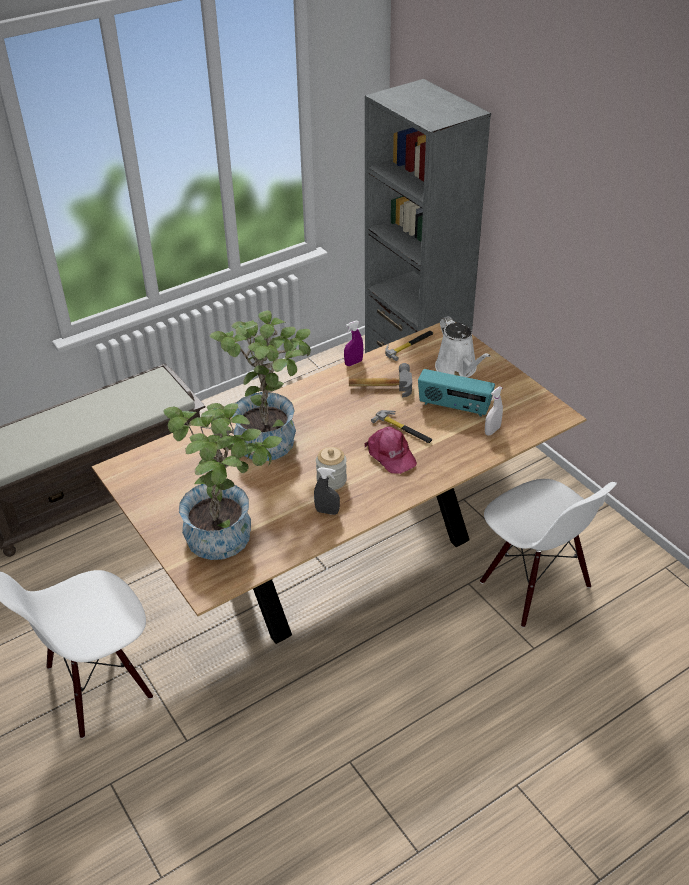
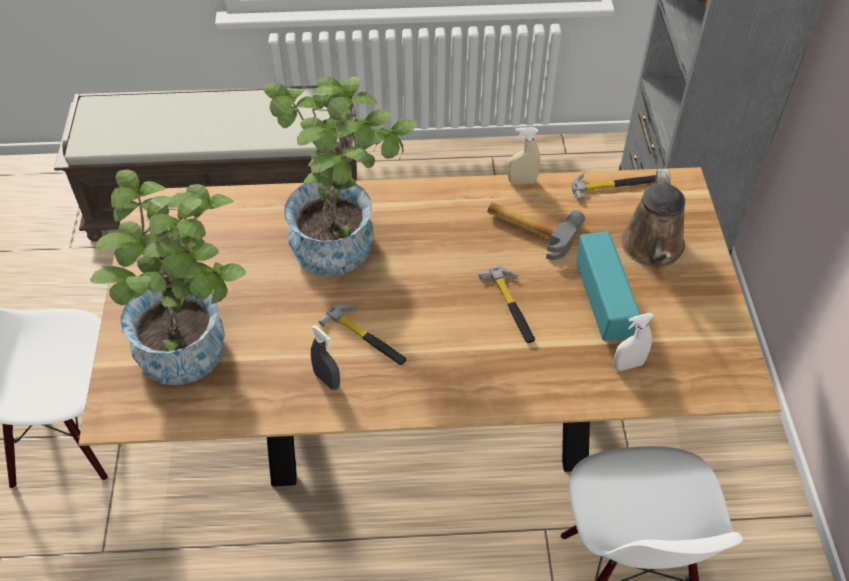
camera: 30 degrees right, 10 degrees up
(331, 480) = (366, 337): jar -> hammer
(353, 363) = (522, 181): purple spray bottle -> beige spray bottle
(390, 454) = (467, 336): pink cap -> none
(454, 407) = (603, 304): radio -> radio turned 150 degrees counterclockwise
(458, 369) = (653, 249): white watering can -> brown watering can

